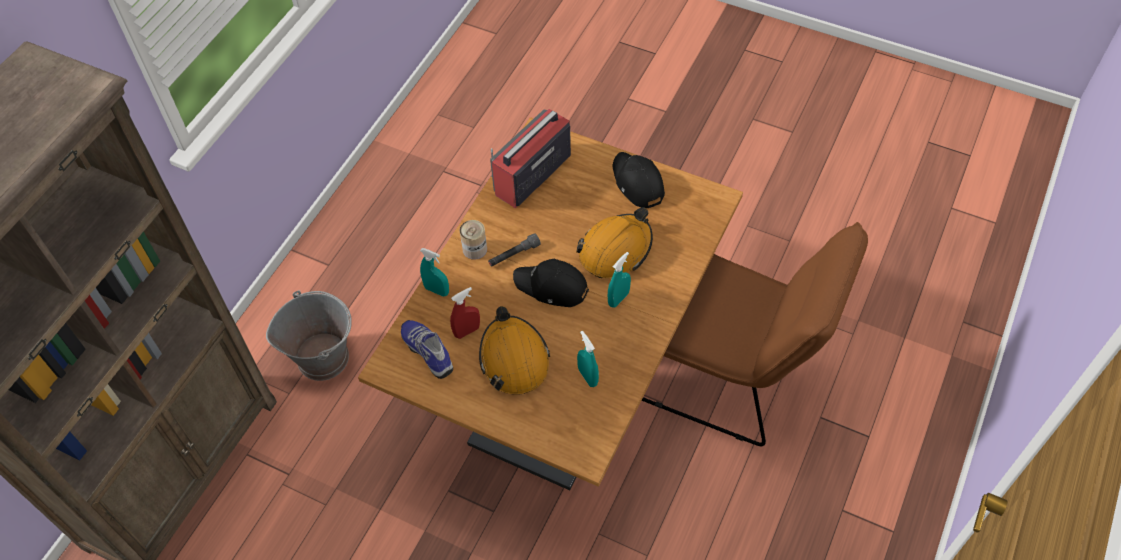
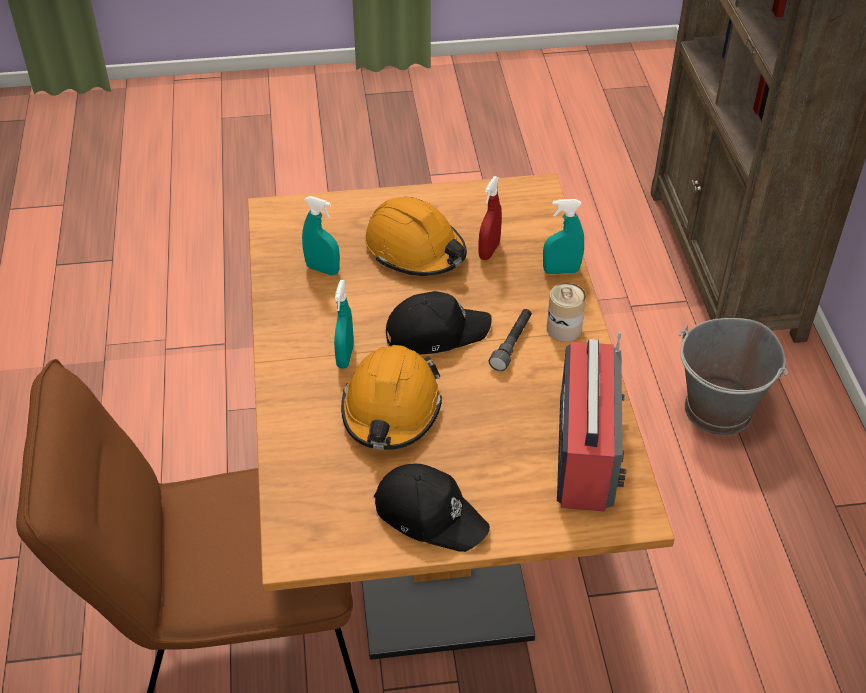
camera: 145 degrees right, 10 degrees down
(429, 351) = (510, 219): shoe -> none

